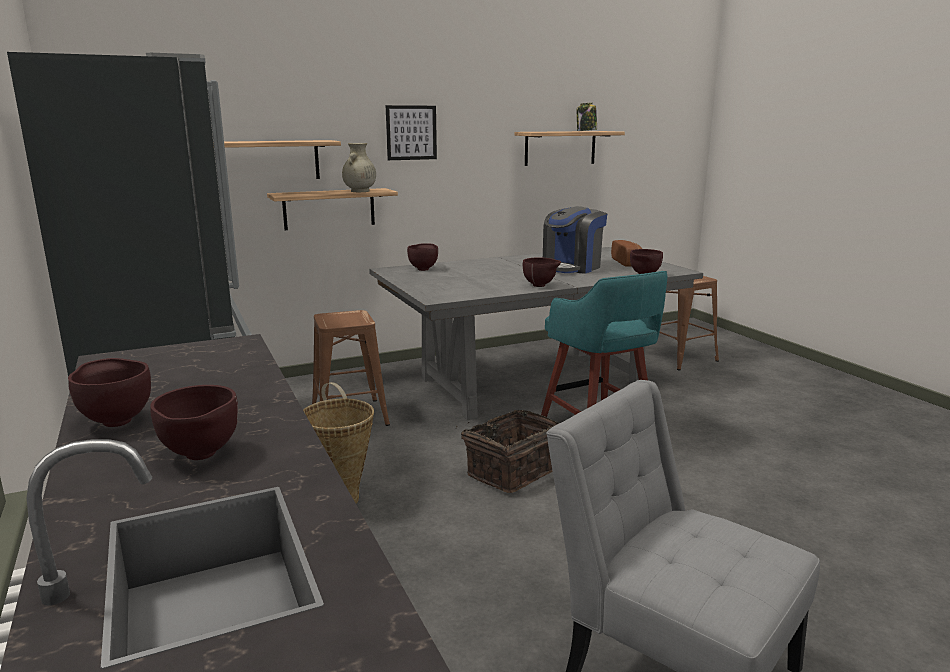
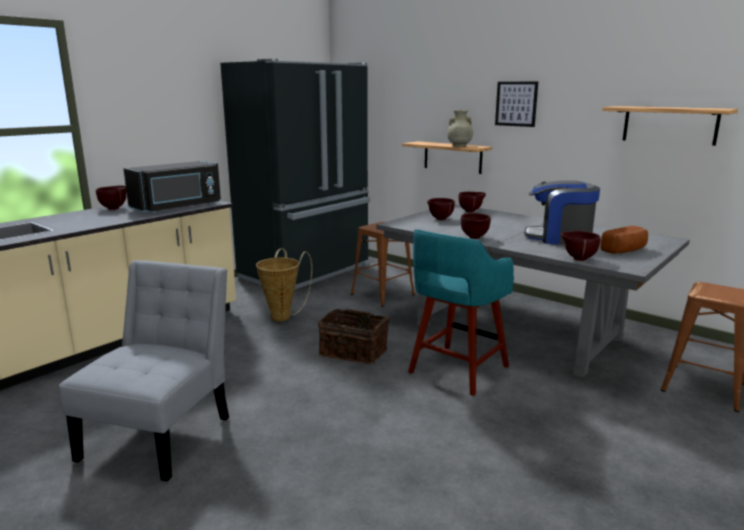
camera: 65 degrees right, 0 degrees up
(200, 456) = (81, 220): brown bowl -> brown bowl (439, 219)
(227, 368) = (178, 207): none -> black microwave
(270, 160) = (421, 119): shelf -> none
(586, 131) = (694, 108): jar -> none

